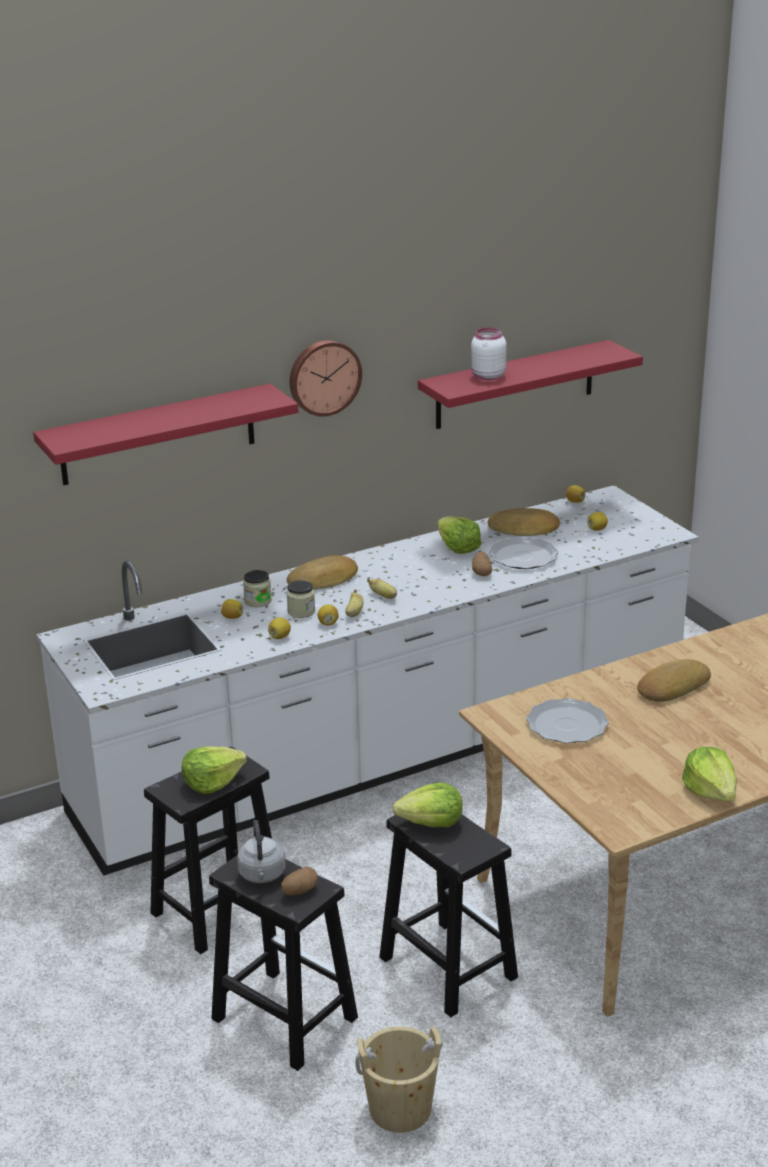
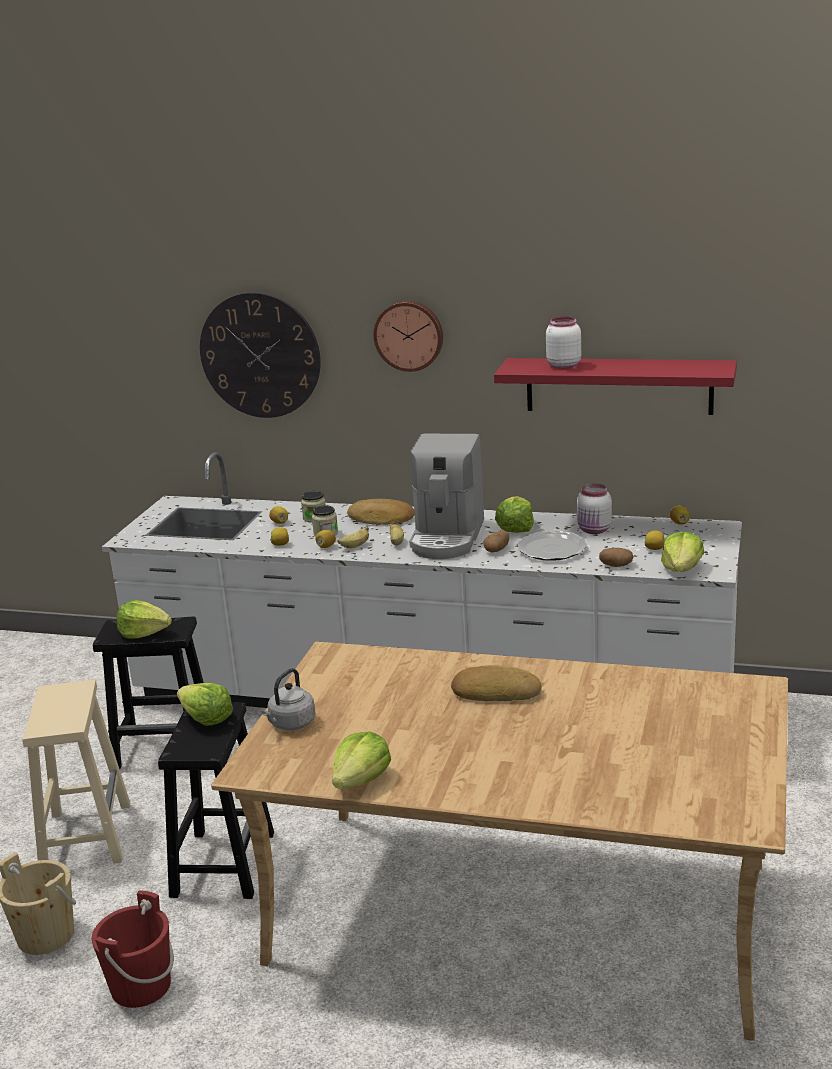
camera: 45 degrees right, 5 degrees down
(158, 435) = (260, 355): red shelf -> wall clock
(262, 875) = (60, 700): grey kettle -> grey kettle (291, 724)
(282, 1018) = (86, 835): black stool -> beige stool
(299, 891) = (59, 720): potato -> potato (616, 565)
(419, 576) = (447, 537): none -> coffee machine
(524, 529) = (594, 530): bread -> white jar
(547, 1089) = (141, 986): none -> red bucket
(567, 724) = (362, 683): plate -> none
(646, 539) = (682, 569): none -> lettuce

